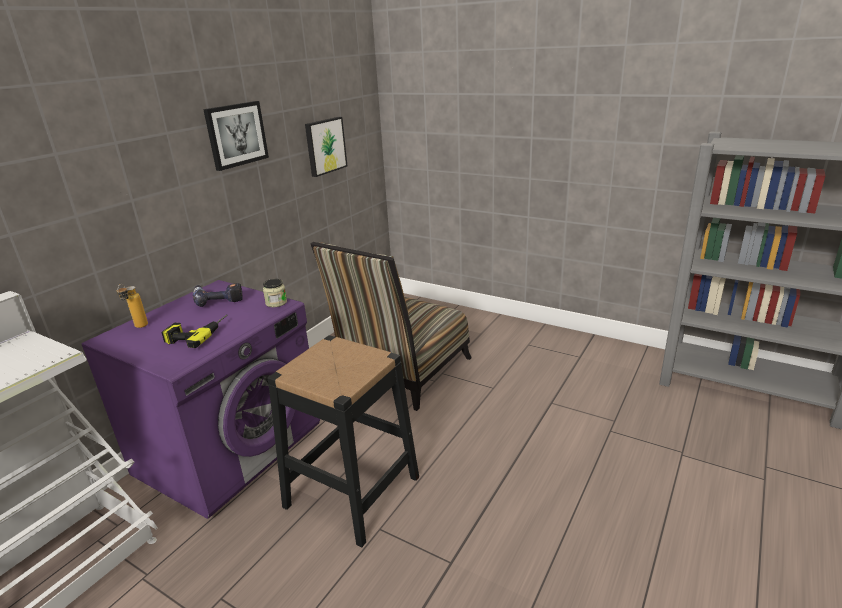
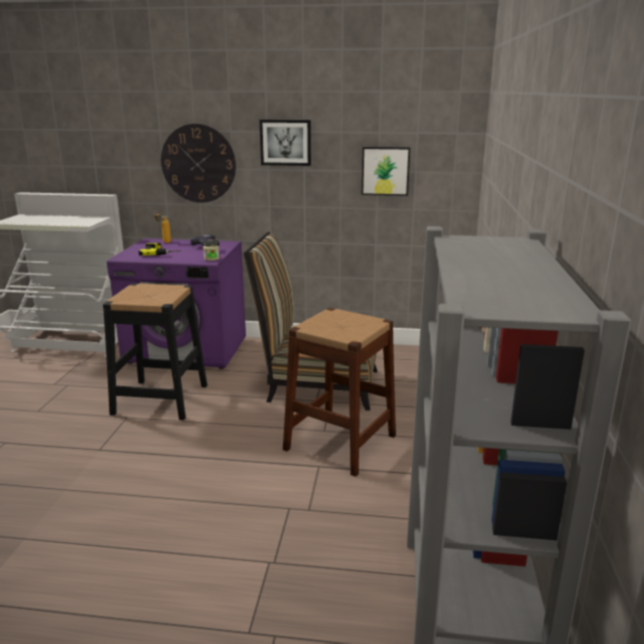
camera: 65 degrees right, 5 degrees down
(135, 192) = (198, 163): none -> wall clock
(517, 384) = (340, 442): none -> brown stool

